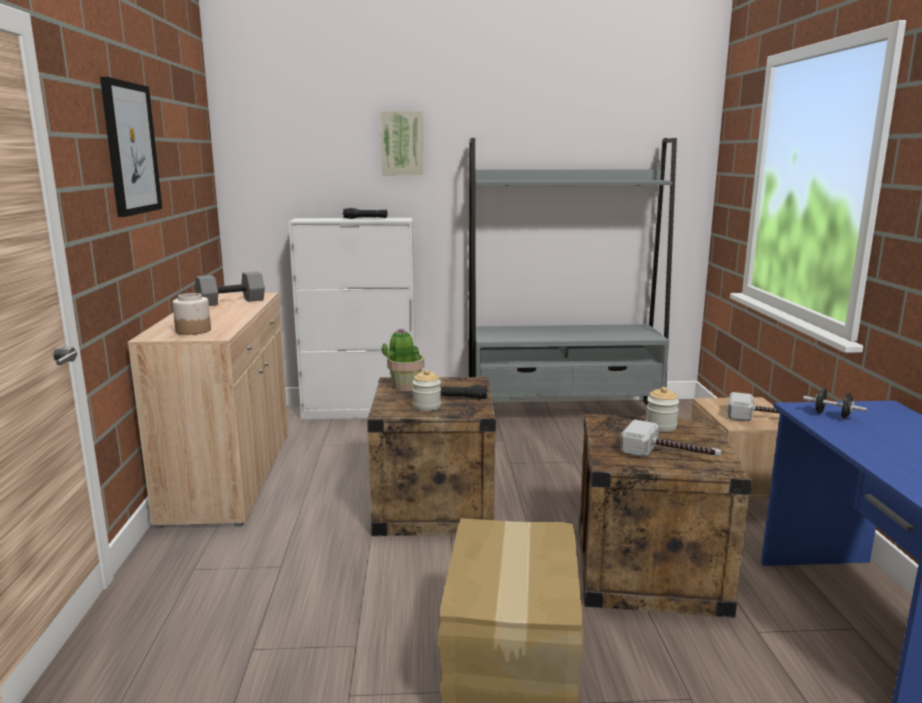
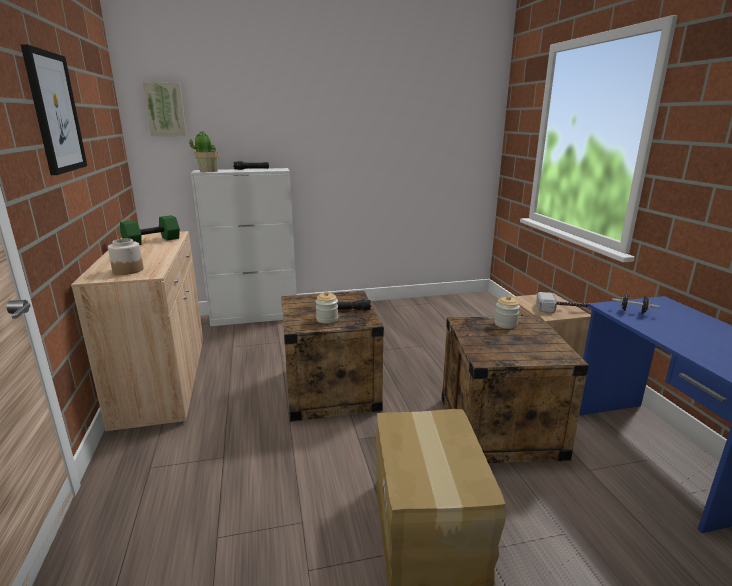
camera: 10 degrees left, 5 degrees up
(231, 301) = (152, 241): grey dumbbell -> green dumbbell
(402, 143) = (277, 109): picture -> picture (165, 109)
(405, 387) = (304, 303): potted plant -> potted plant (208, 171)
(564, 413) = (404, 308): grey bookcase -> none
(670, 455) = (523, 348): hammer -> none

